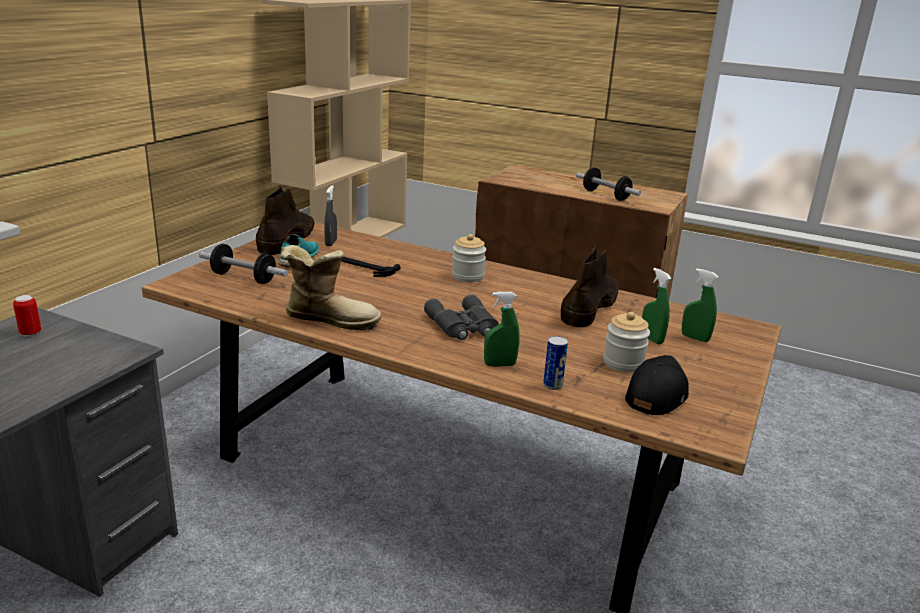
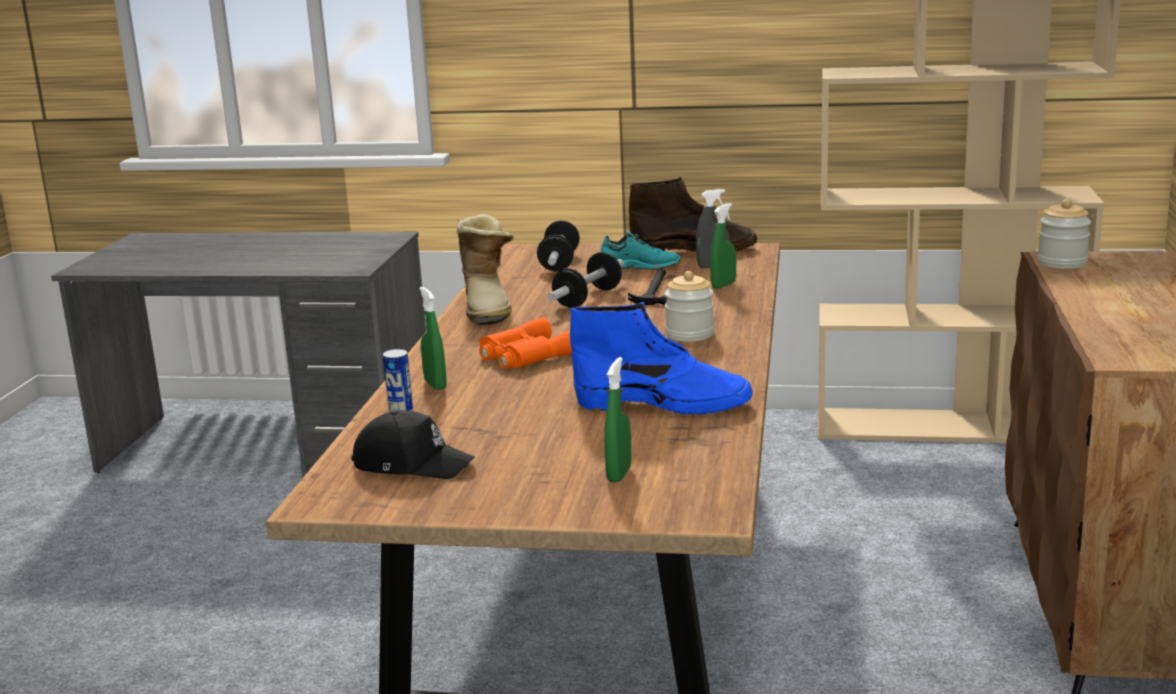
camera: 75 degrees right, 5 degrees down
(30, 333) = (367, 242): can -> none
(462, 326) = (526, 355): grey binoculars -> orange binoculars
(590, 306) = (665, 404): brown boot -> blue boot
(605, 195) = (1119, 320): dumbbell -> dumbbell (588, 298)
(623, 363) = (491, 439): jar -> jar (1062, 263)
(651, 339) = (586, 448): green spray bottle -> green spray bottle (723, 285)

